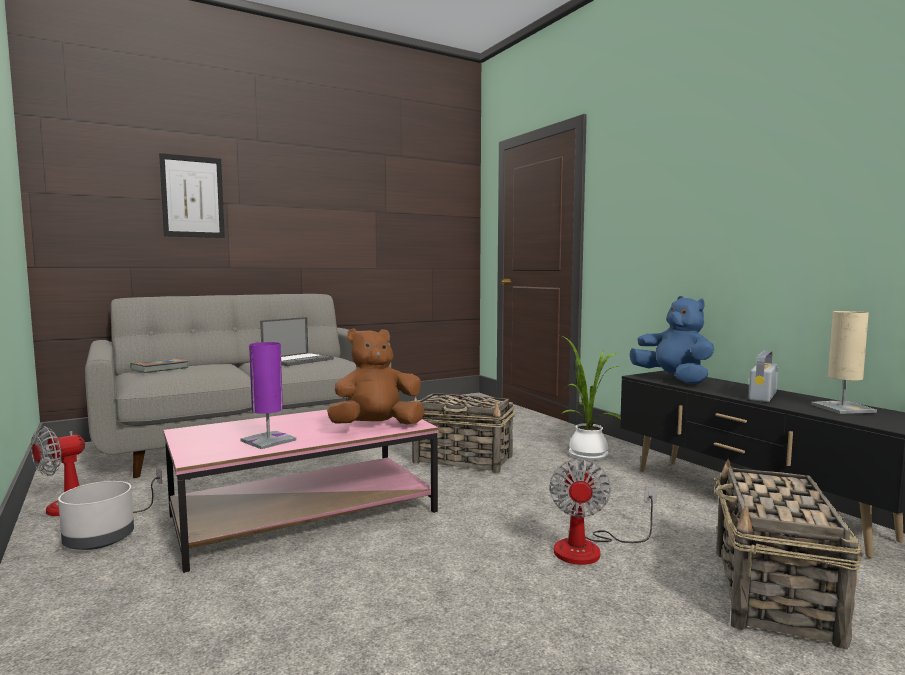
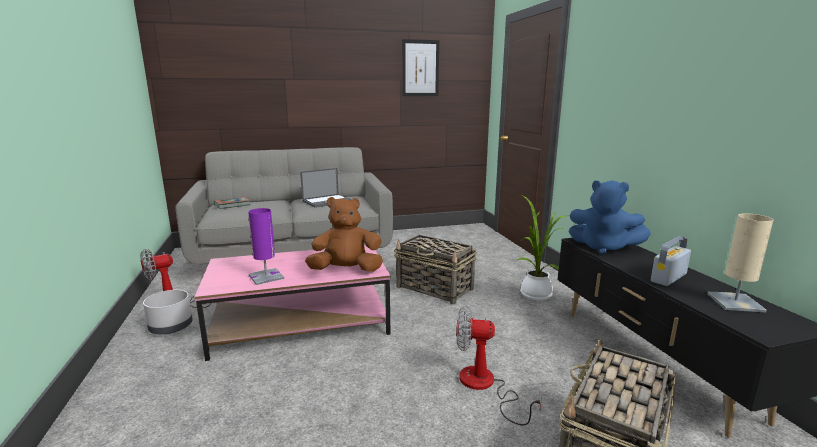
camera: 15 degrees right, 10 degrees up
(192, 196) = (259, 75): picture -> picture (420, 68)
(590, 548) = (485, 386): fan -> fan turned 75 degrees clockwise
(673, 379) = (603, 247): blue plush toy -> blue plush toy turned 135 degrees clockwise

